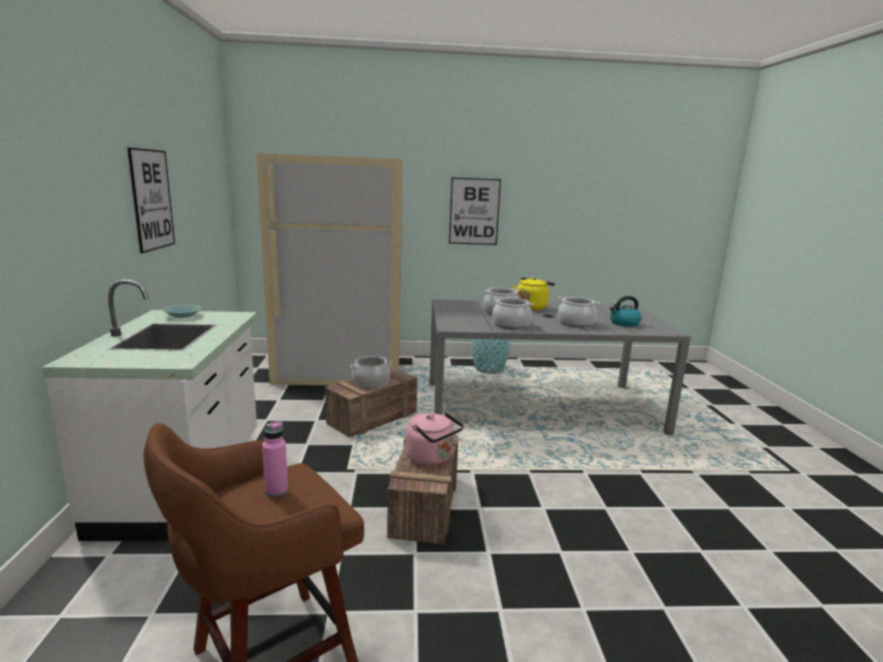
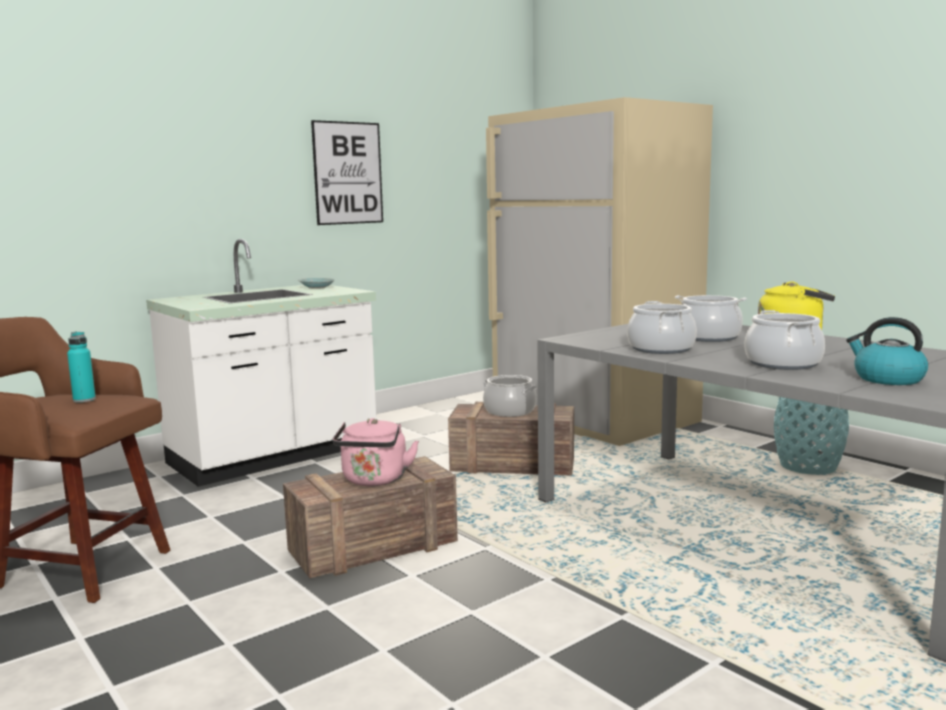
camera: 55 degrees right, 5 degrees down
(276, 491) = (84, 400): pink bottle -> turquoise bottle
(474, 211) = (828, 177): picture -> none

